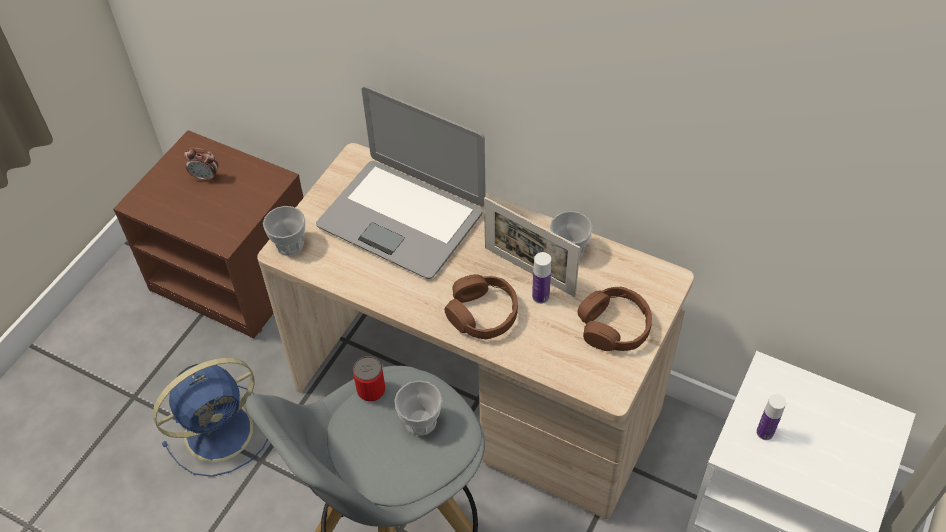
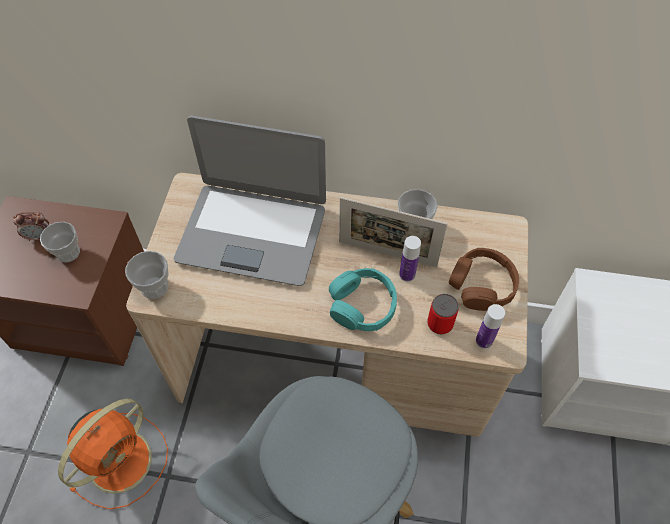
camera: 20 degrees left, 5 degrees up
(222, 429) = (122, 458): blue fan -> orange fan
(371, 390) = (289, 412): can -> can (440, 324)
(420, 421) = (347, 429): cup -> cup (68, 252)
(482, 314) = (362, 305): brown headphones -> turquoise headphones
(764, 432) = (612, 337): bottle -> bottle (484, 341)

